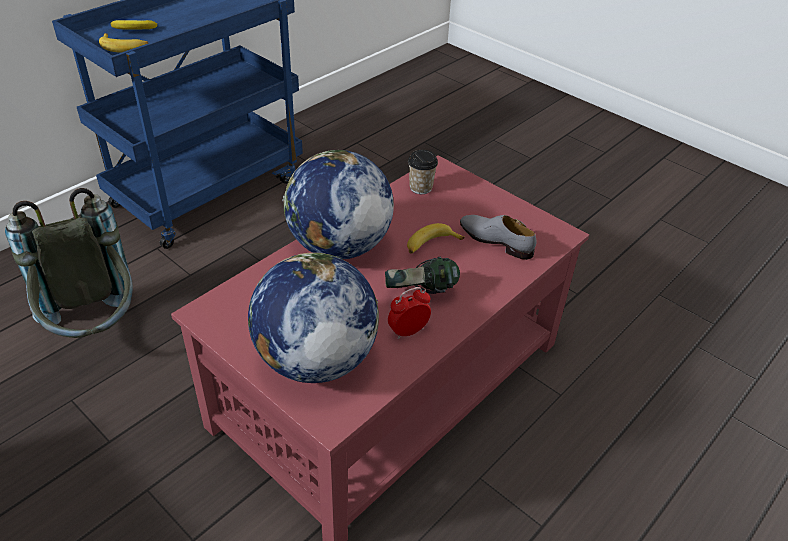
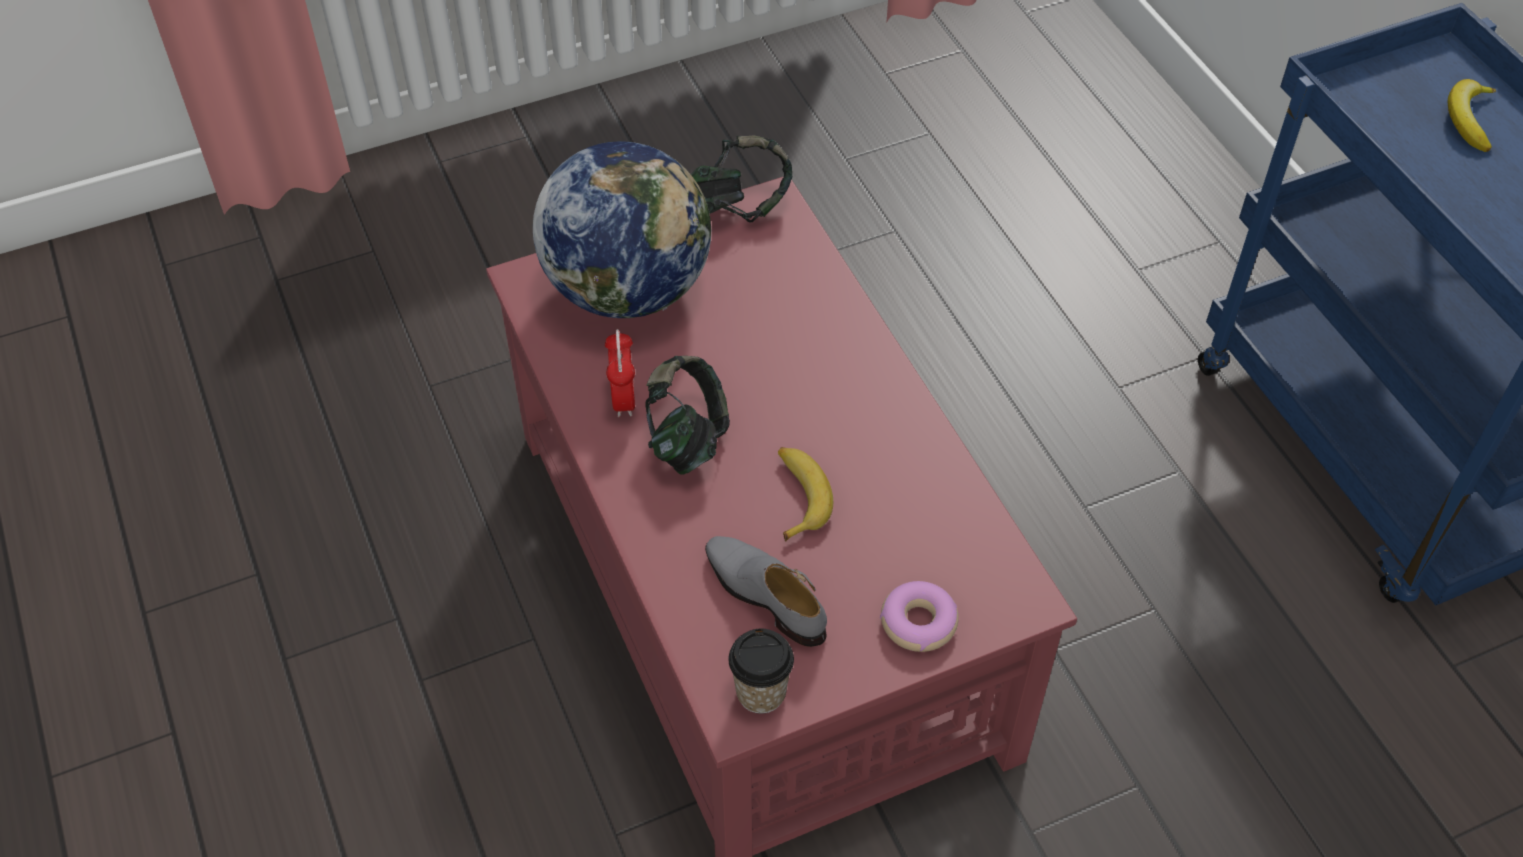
camera: 115 degrees right, 10 degrees up
(95, 331) = (1019, 263): grey backpack -> none
(124, 47) = (1388, 101): banana -> none
(212, 328) = (738, 206): none -> headphones
(338, 246) = (847, 375): globe -> none
(420, 188) = (968, 543): cup -> cup (761, 692)
(473, 193) = (919, 622): none -> donut
(496, 241) = (766, 595): grey shoe -> grey shoe turned 105 degrees counterclockwise

